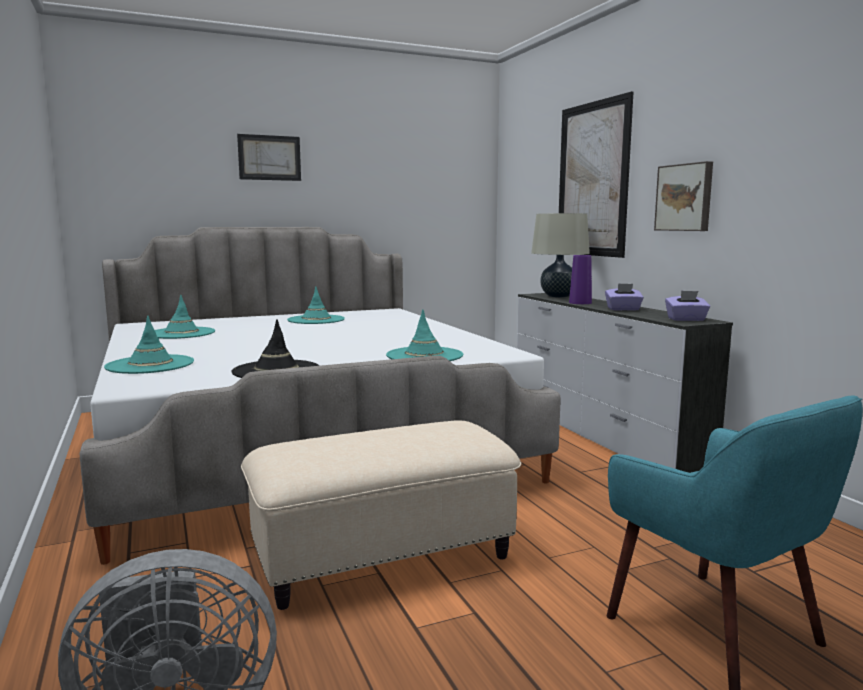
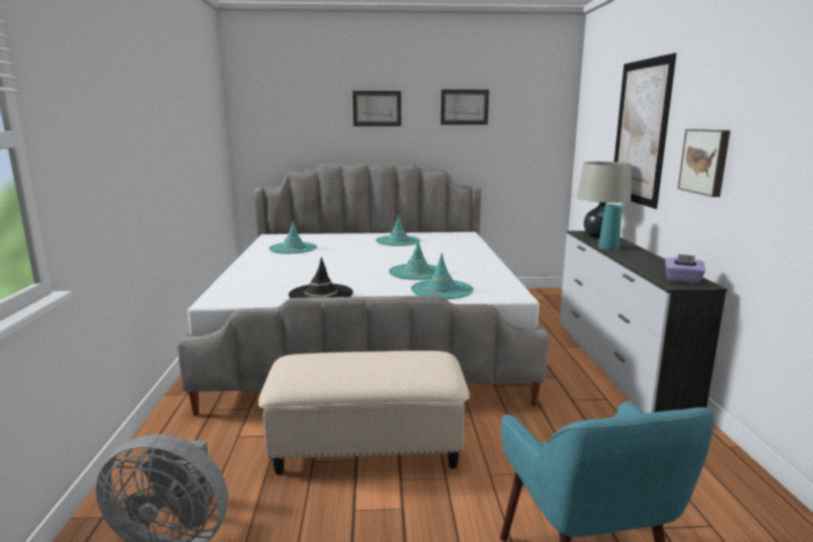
camera: 20 degrees right, 5 degrees up
(150, 365) = (247, 279): turquoise hat -> turquoise hat (416, 272)
(375, 160) = (464, 107): none -> picture
(580, 303) = (608, 247): purple vase -> turquoise vase
(623, 309) = (638, 260): purple tissue box -> none

